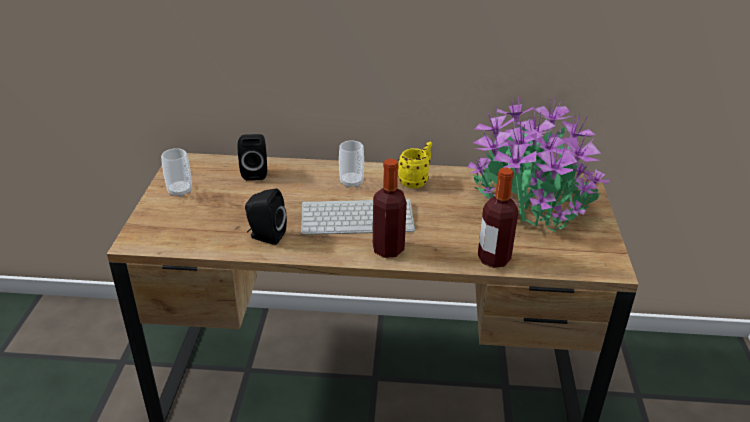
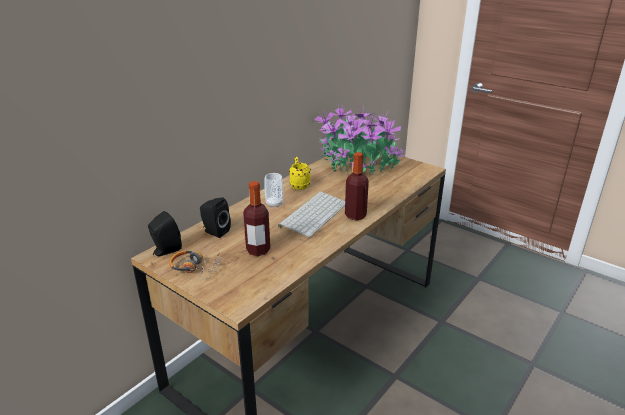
camera: 55 degrees left, 5 degrees down
(180, 191) = (196, 268): cup -> headphones
(265, 236) = (296, 250): black speaker -> black speaker (165, 250)
(493, 259) = (394, 191): bottle -> bottle (258, 250)

